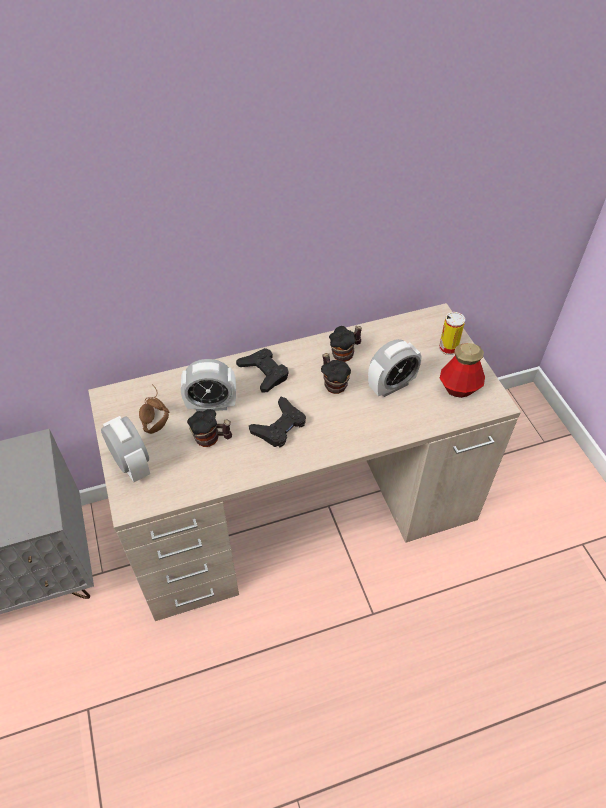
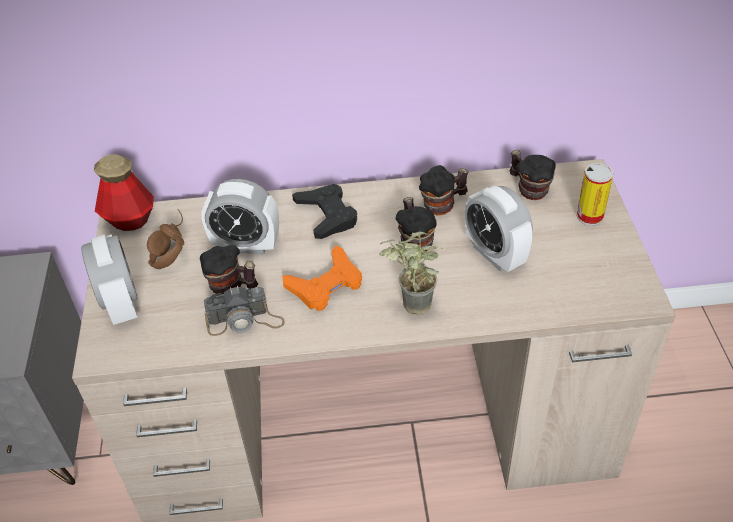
camera: 15 degrees right, 5 degrees down
(229, 463) = (245, 321): none -> camera
(279, 426) = (326, 285): black game controller -> orange game controller
(344, 435) = (409, 309): none -> potted plant
(391, 386) = (495, 254): alarm clock -> alarm clock turned 75 degrees clockwise
(402, 333) = (529, 189): none -> mug
(459, 388) = (591, 271): bottle -> bottle (129, 220)

